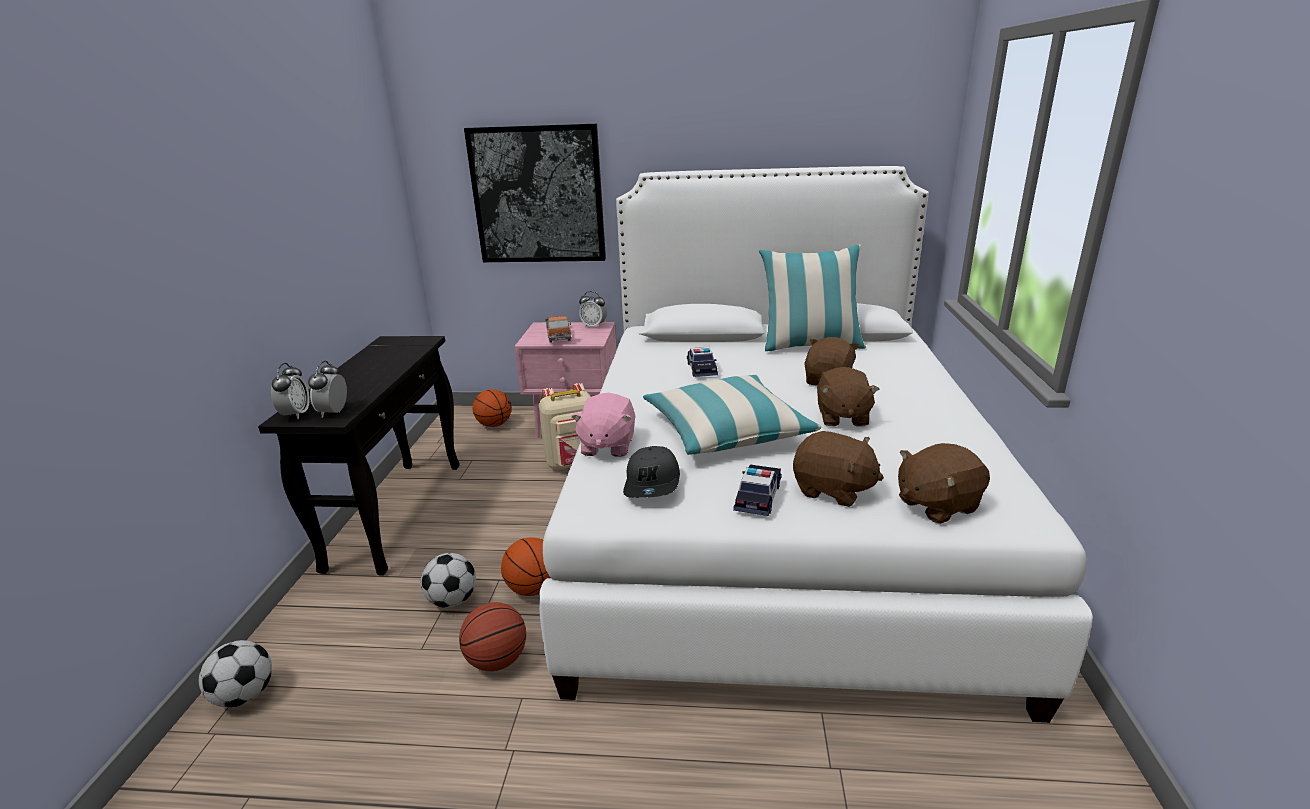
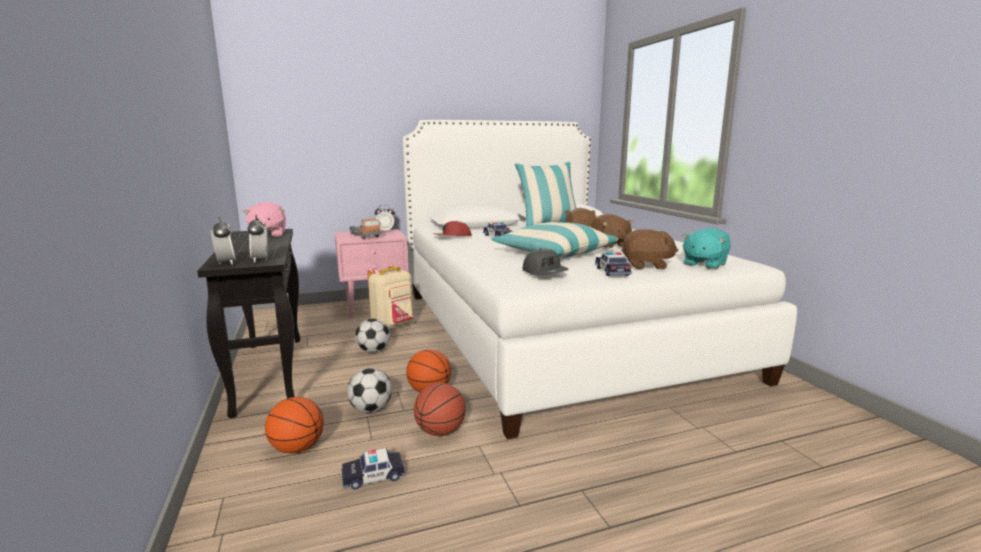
camera: 25 degrees left, 10 degrees down
(245, 695) = (230, 503): football -> football (373, 351)
(384, 706) = (373, 476): none -> toy car
(494, 425) = (307, 315): basketball -> basketball (297, 448)
(538, 195) = (339, 135): picture -> none
(607, 446) = (487, 265): pink plush toy -> pink plush toy (268, 235)
(639, 362) = (451, 237): none -> red cap
(936, 504) = (704, 264): brown plush toy -> turquoise plush toy

